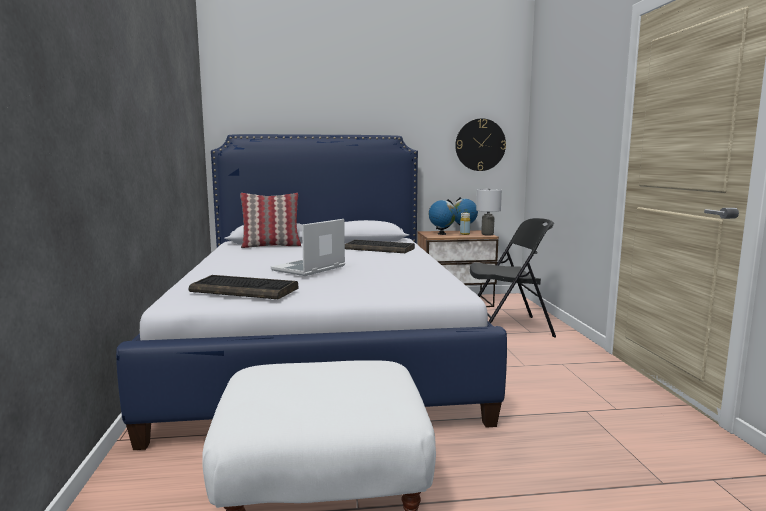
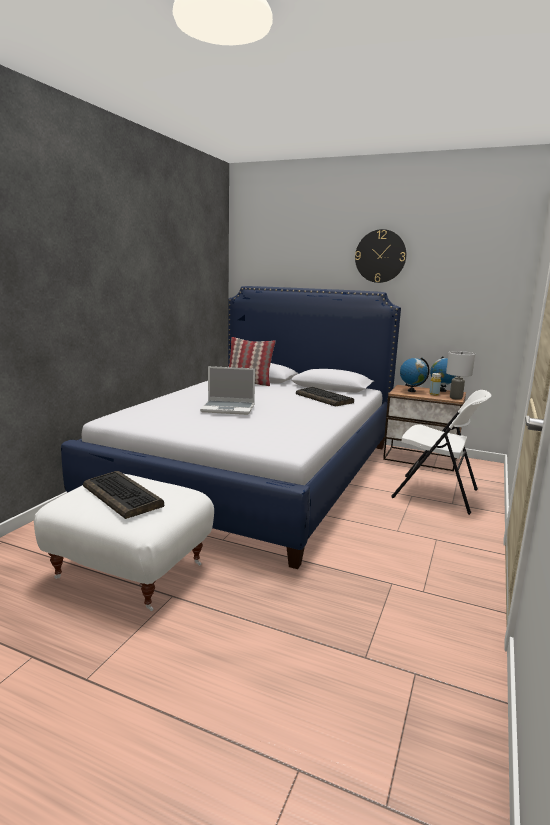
camera: 30 degrees right, 5 degrees up
(245, 290) = (154, 418): keyboard -> keyboard (123, 496)
(309, 268) = (229, 408): laptop -> laptop turned 150 degrees counterclockwise
(480, 145) = (473, 304): wall clock -> wall clock (380, 256)
(507, 327) = (435, 493): black chair -> white chair

